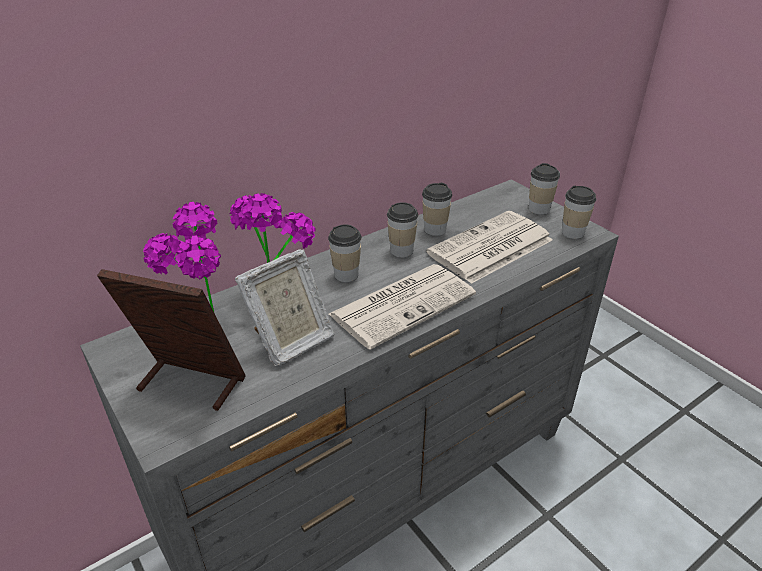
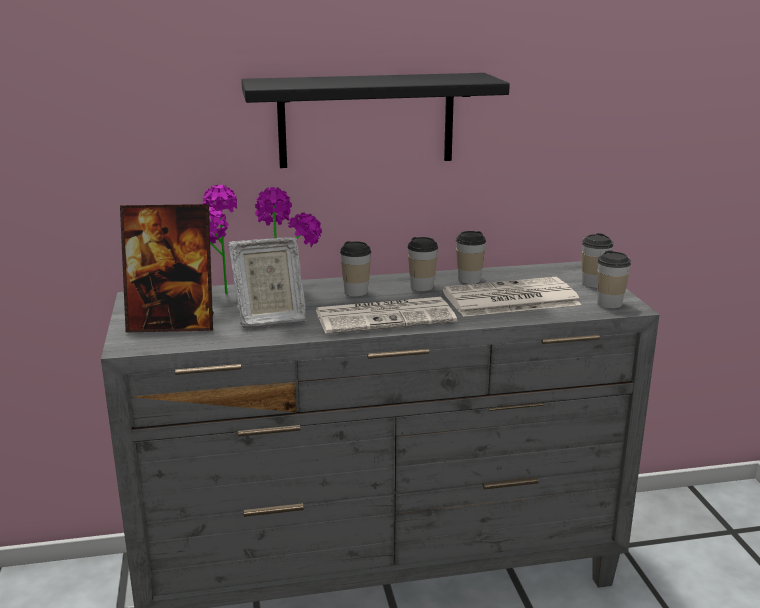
camera: 25 degrees right, 15 degrees down
(190, 383) = (172, 324): picture frame -> picture frame turned 135 degrees clockwise
(324, 88) = (366, 120): none -> black shelf

